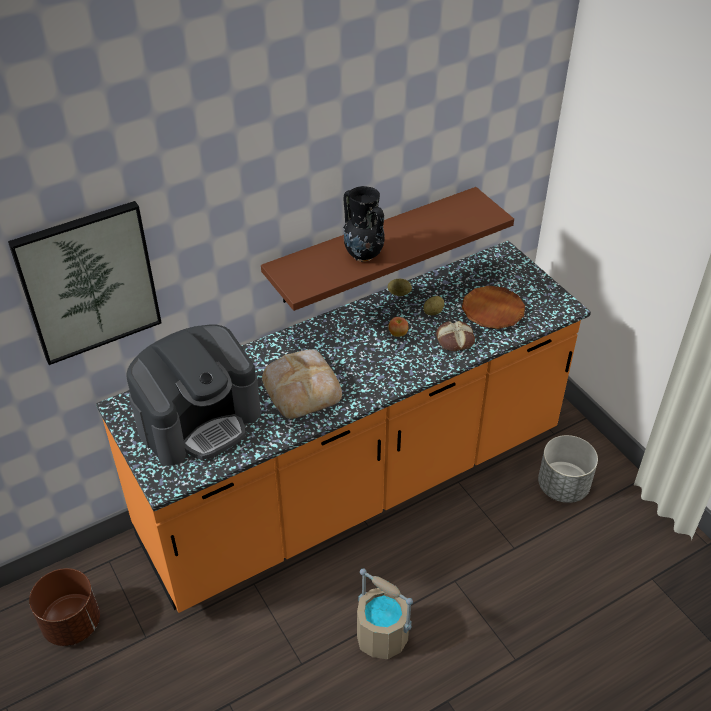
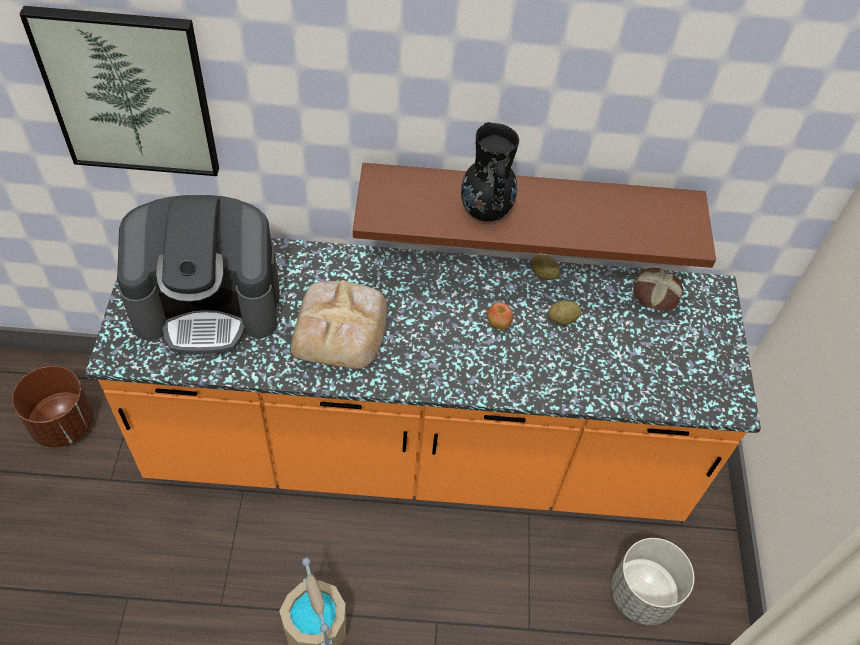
camera: 30 degrees right, 10 degrees up
(455, 340) = (557, 369): bread -> bread (655, 294)
(492, 311) = (635, 358): brown plate -> none

